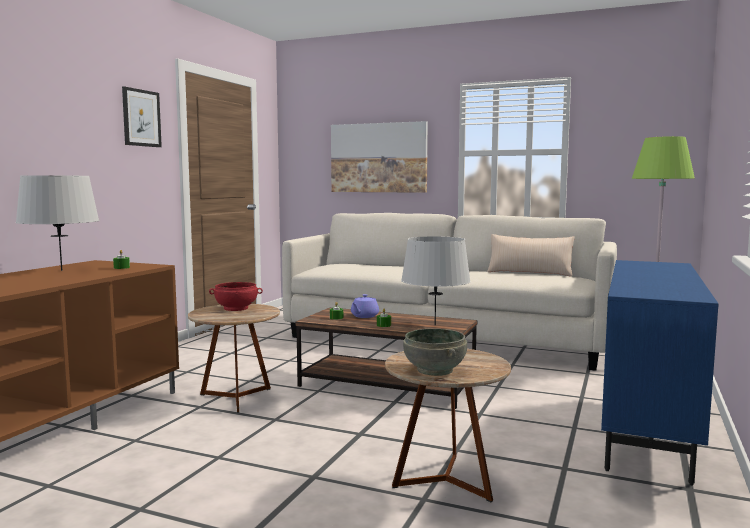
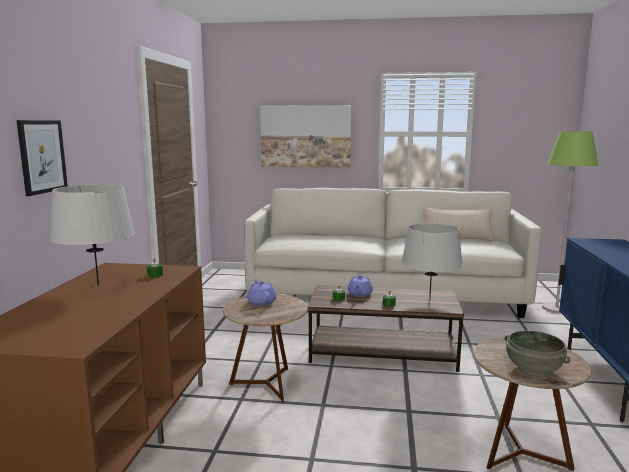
camera: 15 degrees left, 5 degrees up
(141, 118) = (117, 109): picture -> picture (42, 156)
(236, 308) = (261, 302): red bowl -> purple teapot

